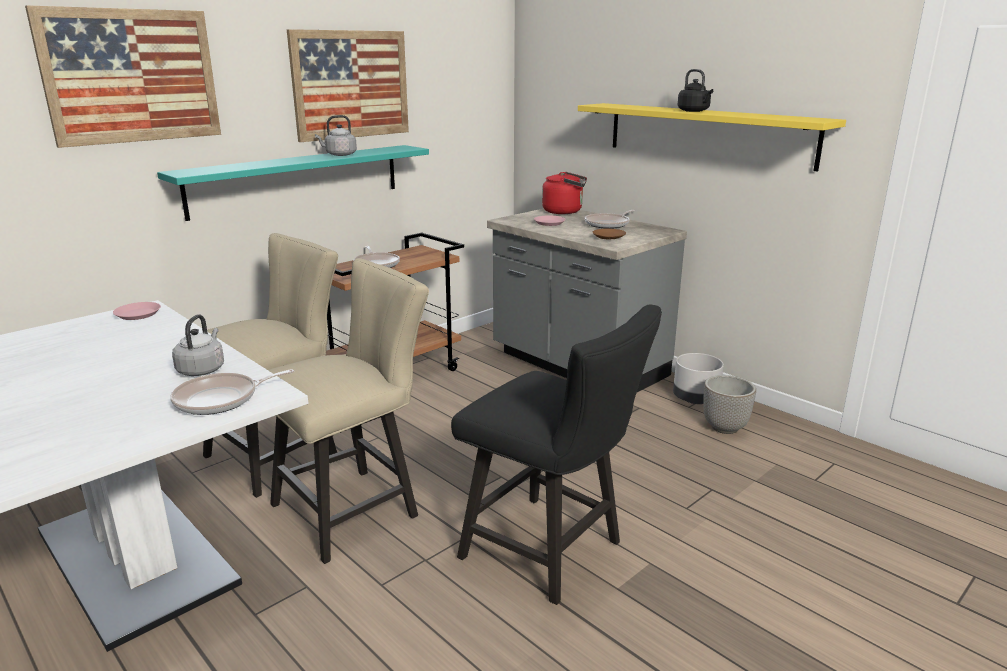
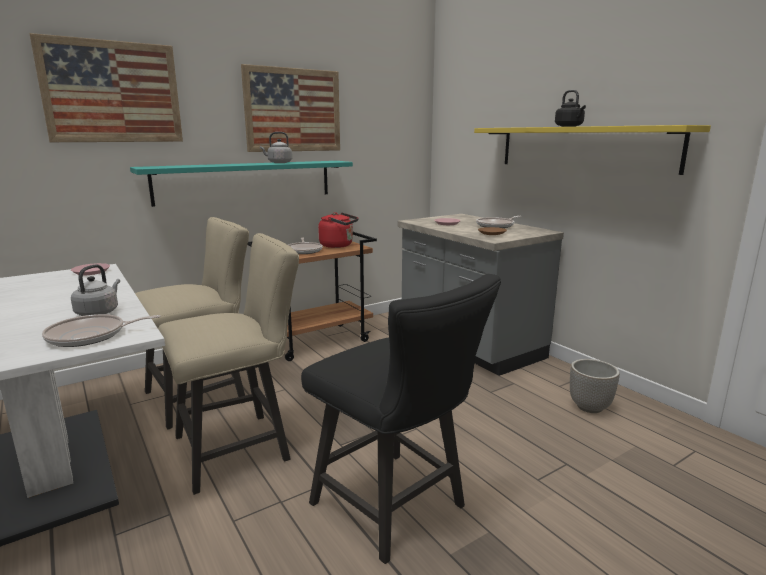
camera: 10 degrees right, 5 degrees down
(565, 211) = (464, 217): red kettle -> red kettle (338, 245)
(695, 399) = (566, 380): grey planter -> none

